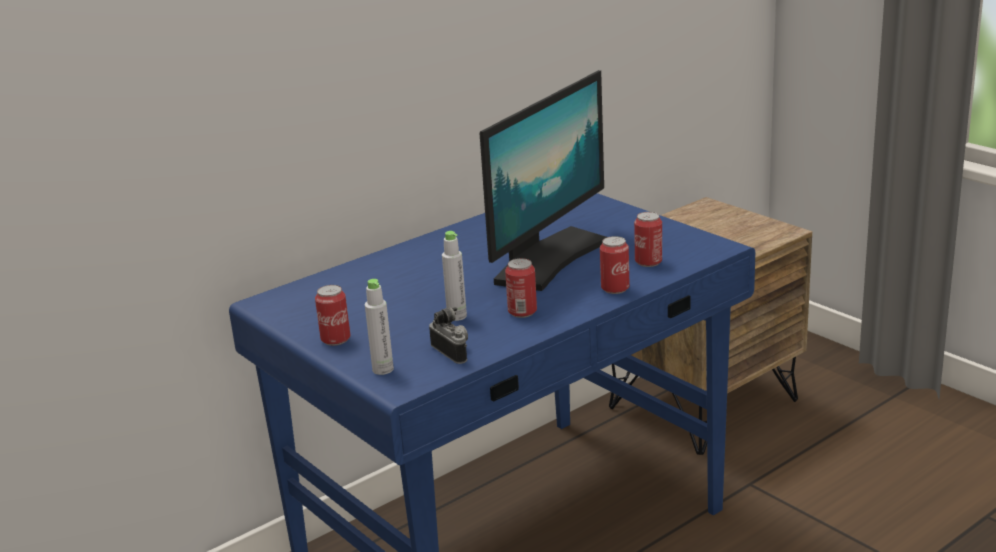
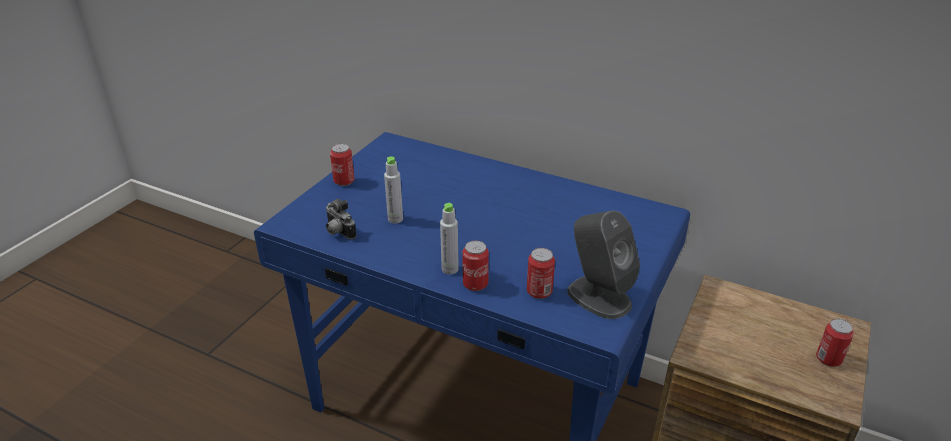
camera: 65 degrees right, 10 degrees up
(383, 369) = (306, 210): grey bottle -> grey bottle (450, 269)
(454, 352) = (338, 232): camera -> camera turned 105 degrees clockwise
(522, 312) = (413, 247): can -> can (828, 359)
(548, 260) = (514, 236): monitor -> none
(673, 239) = (598, 297): none -> grey speaker

